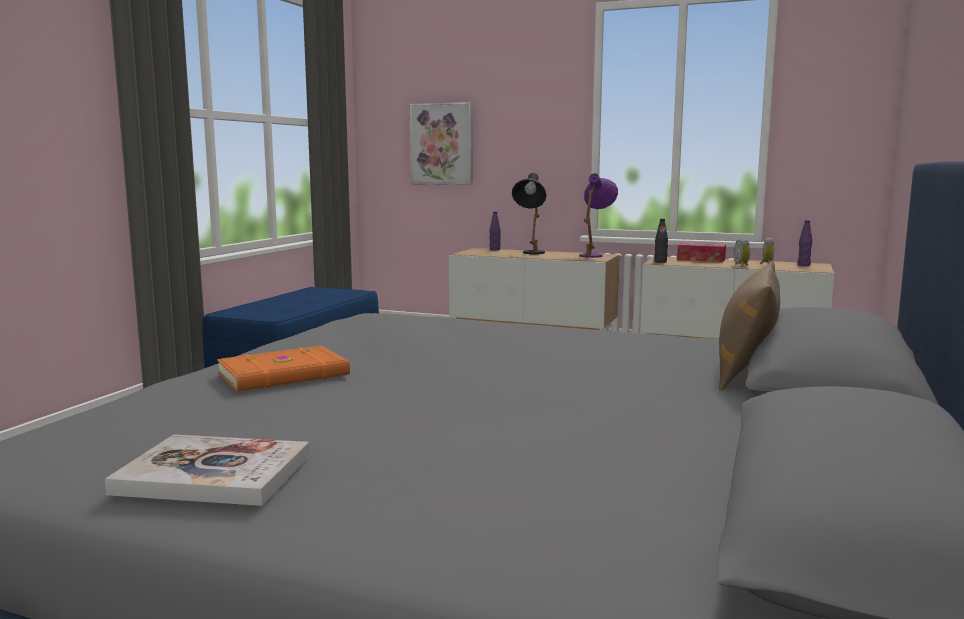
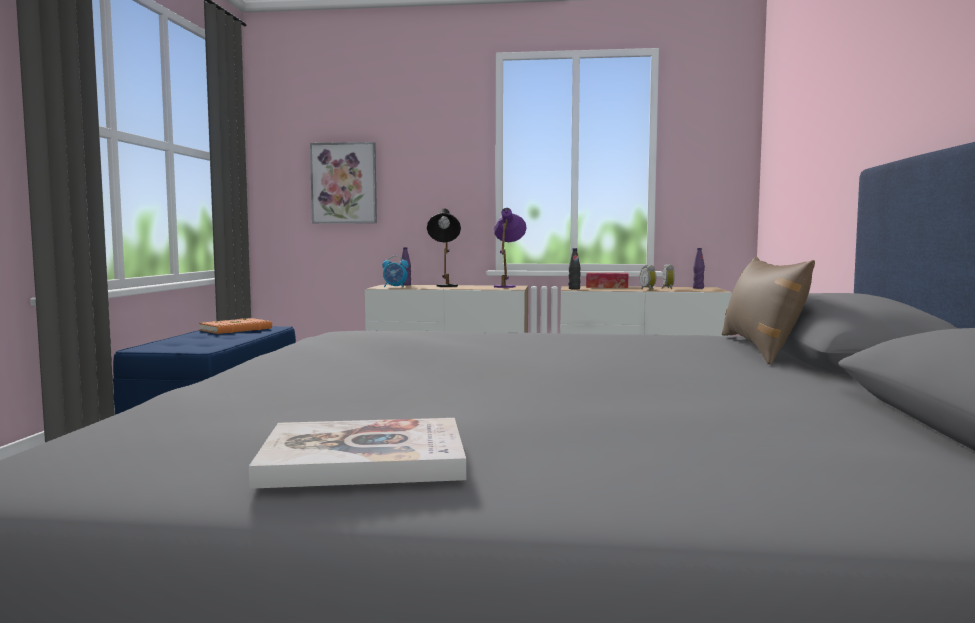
camera: 15 degrees left, 5 degrees down
(285, 375) = (320, 376): orange book -> orange book (237, 329)
(480, 252) = (395, 287): none -> alarm clock

